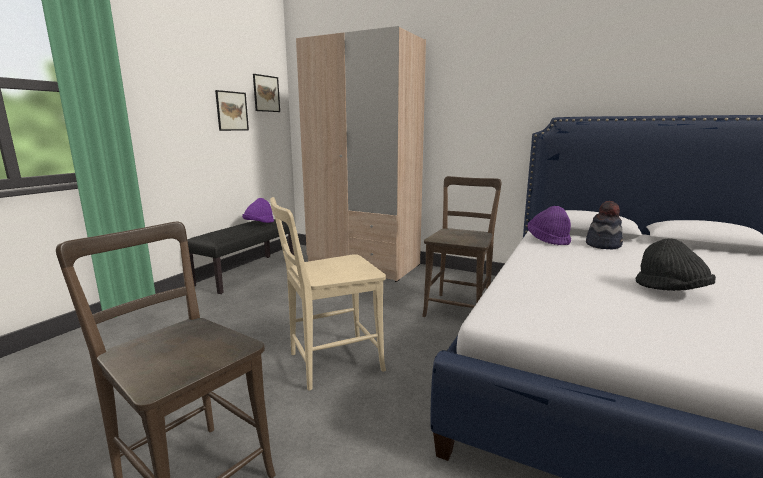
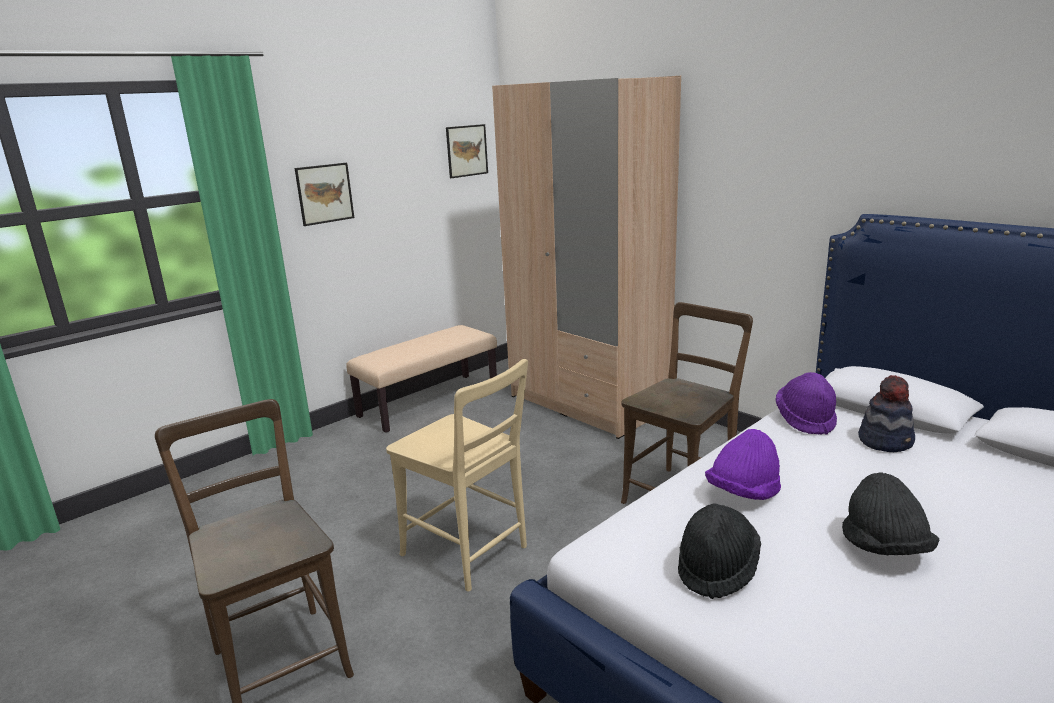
camera: 20 degrees right, 5 degrees up
(232, 111) = (414, 184): picture -> picture (324, 193)
(246, 273) = (429, 402): black bench -> beige bench
(259, 224) = (446, 337): purple hat -> purple hat (743, 493)
(330, 363) = (469, 553): beige chair -> beige chair turned 135 degrees counterclockwise
(590, 314) = (717, 568): none -> black hat

